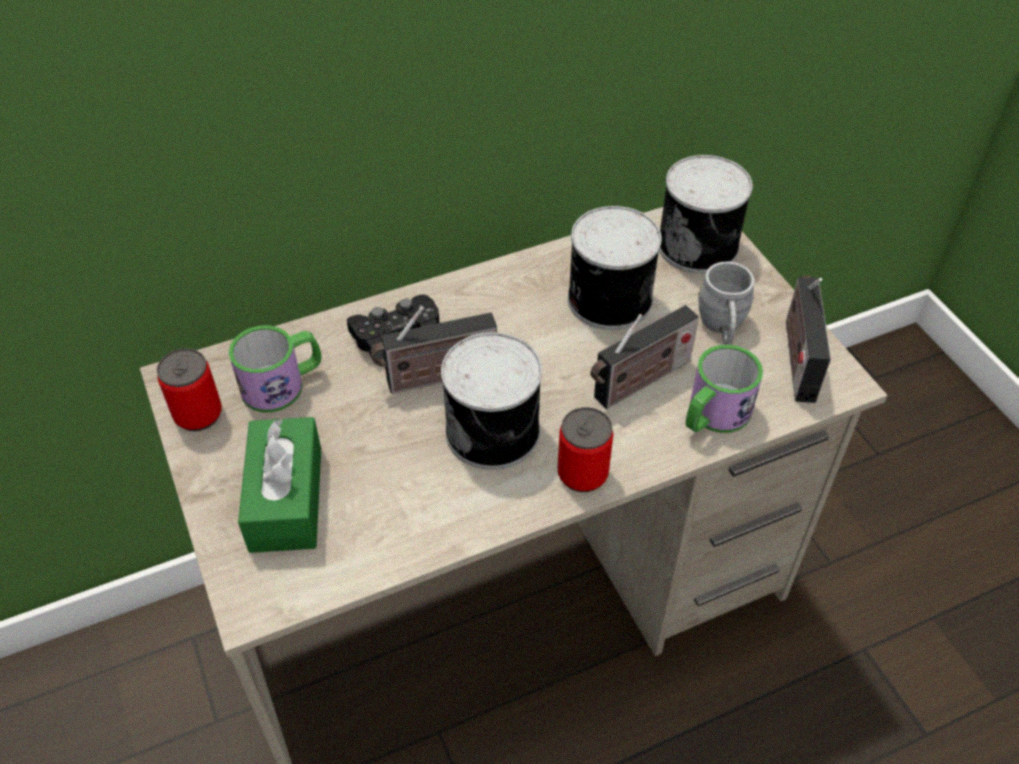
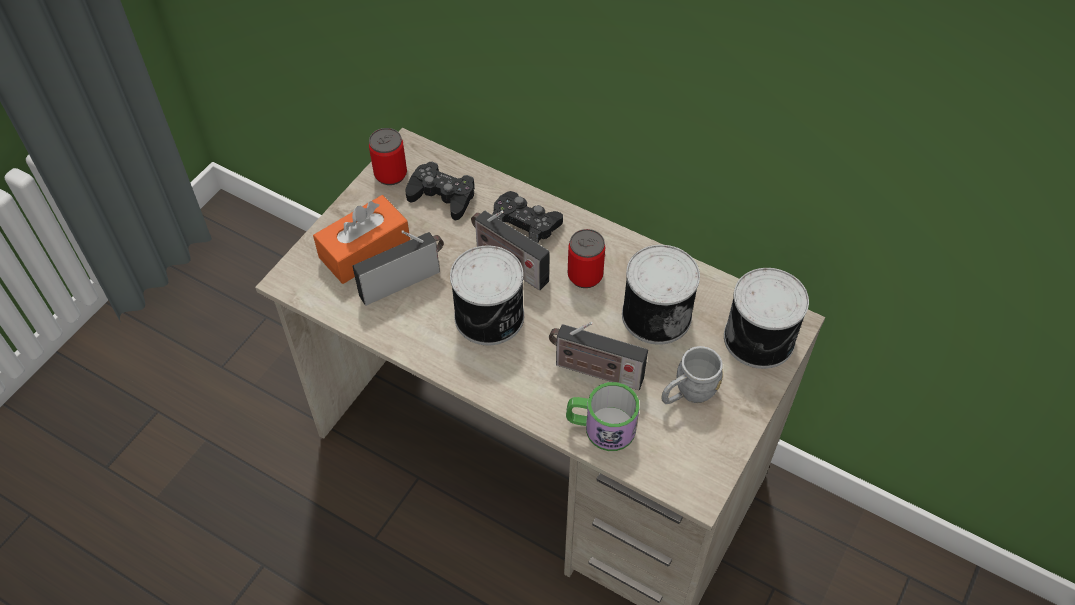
camera: 55 degrees right, 5 degrees up
(283, 384) = (442, 196): mug -> black game controller
(286, 499) = (365, 250): green tissue box -> orange tissue box
(582, 473) = (493, 380): can -> can (585, 275)
(797, 356) = (700, 453): radio -> radio (403, 281)

